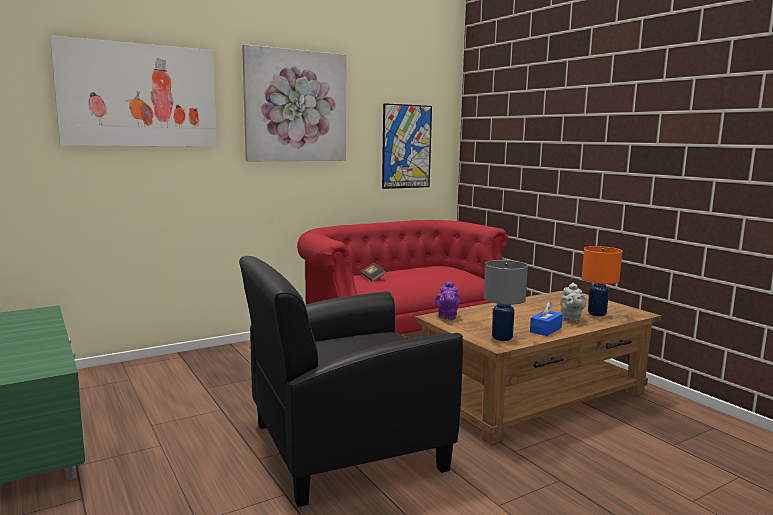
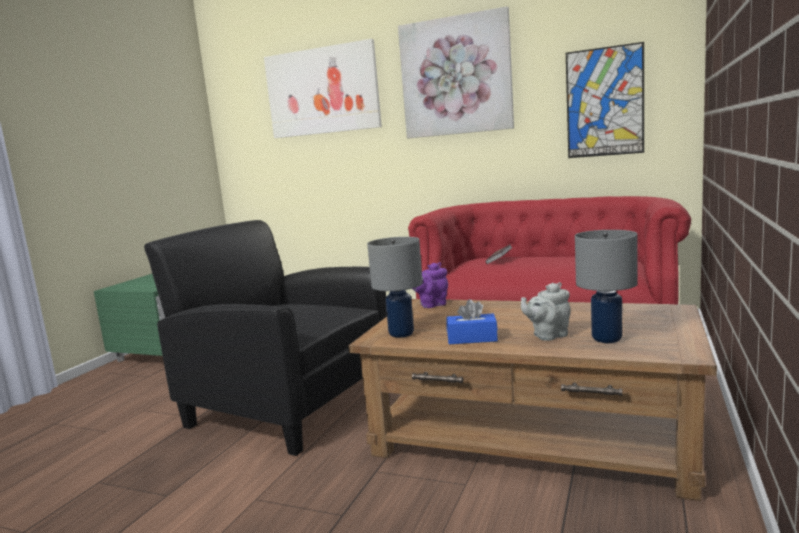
camera: 55 degrees right, 0 degrees up
(597, 314) = (605, 339): orange table lamp -> grey table lamp

